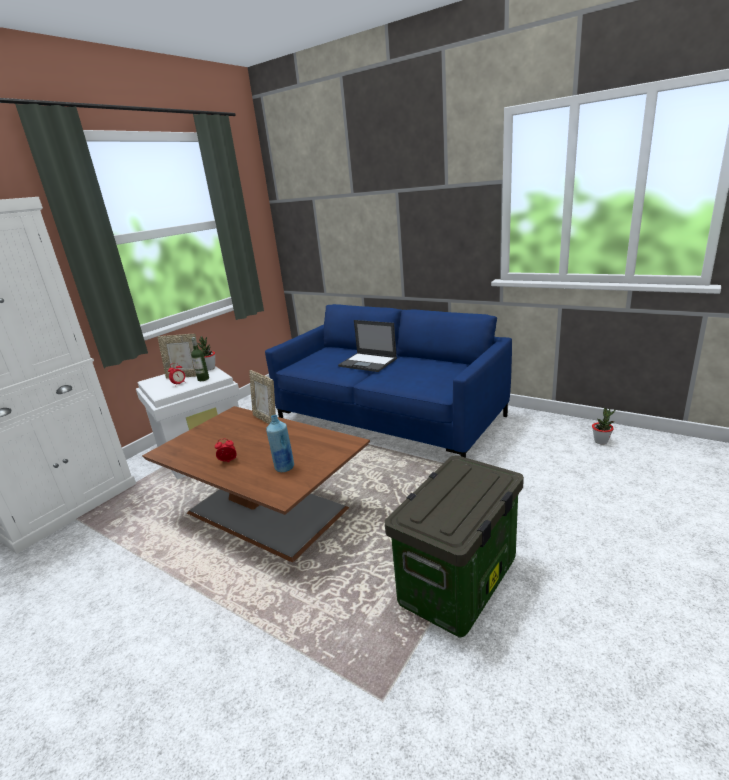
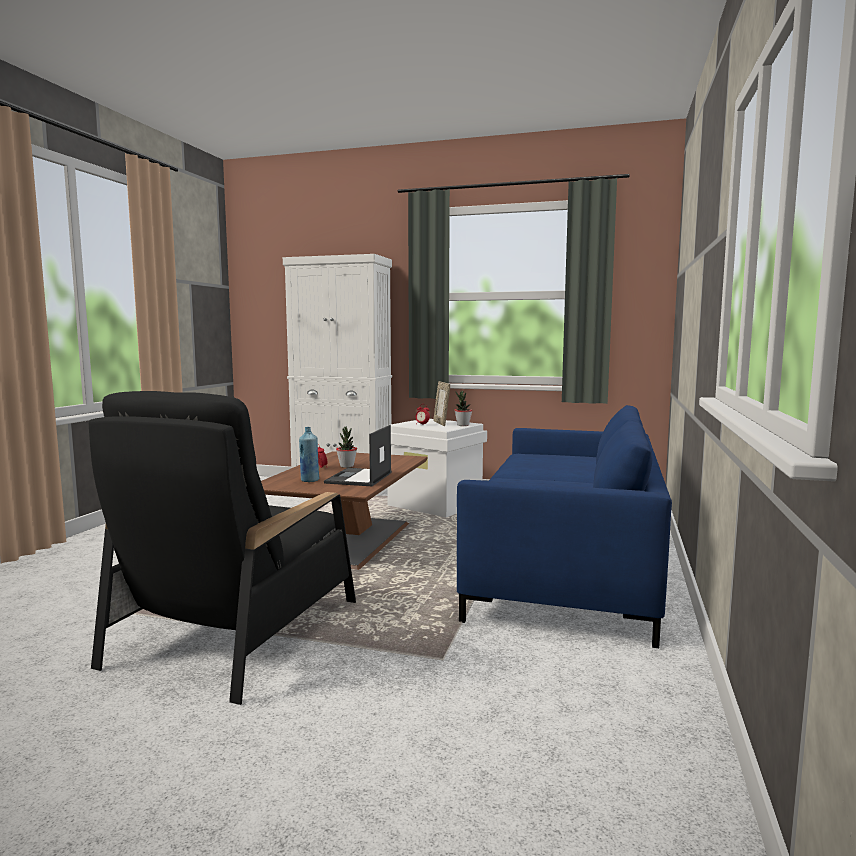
camera: 70 degrees right, 15 degrees down
(203, 379) = (436, 427): bottle -> none
(266, 420) = (400, 467): picture frame -> none
(368, 362) = (555, 472): laptop -> laptop (359, 478)
(459, 584) = (237, 632): storage box -> black armchair
(601, 441) = (633, 749): potted plant -> potted plant (347, 466)

